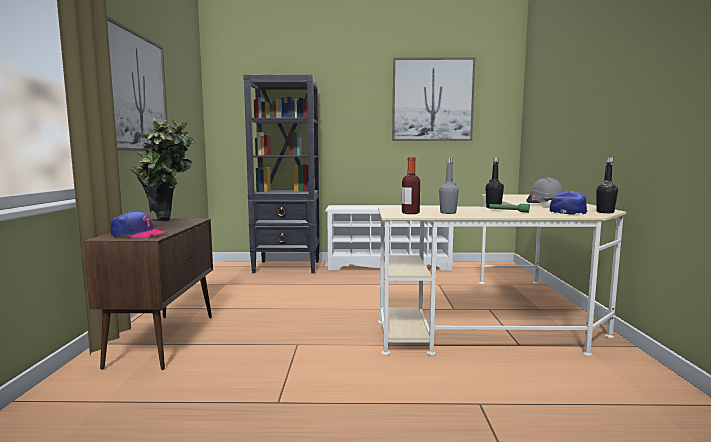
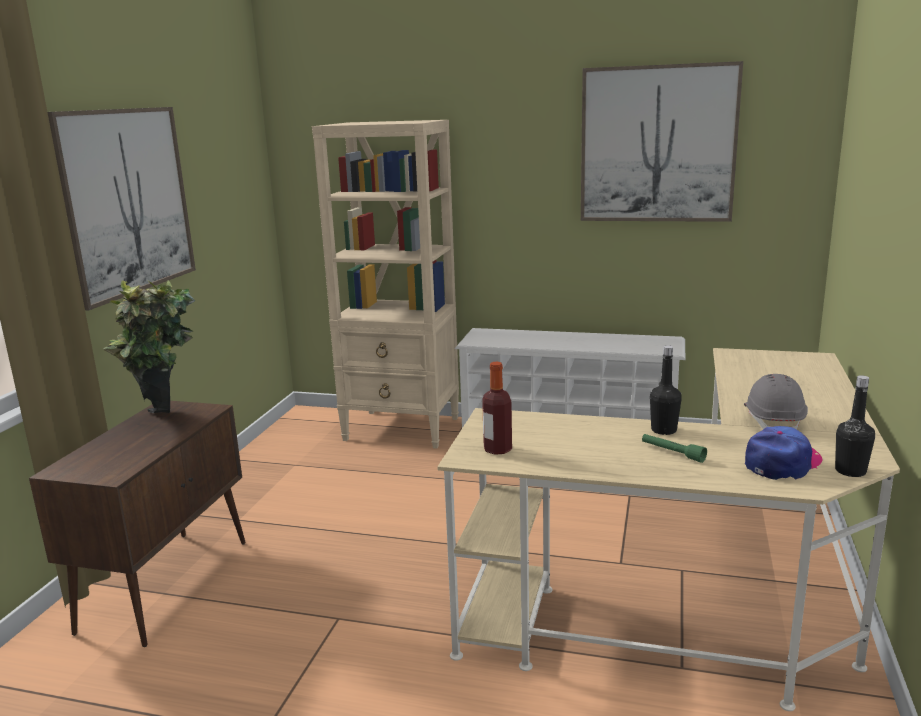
camera: 15 degrees right, 10 degrees up
(138, 234) = (103, 463): cap -> none
(287, 267) = (403, 429): black bookcase -> beige bookcase
(448, 213) = (561, 452): grey bottle -> none

